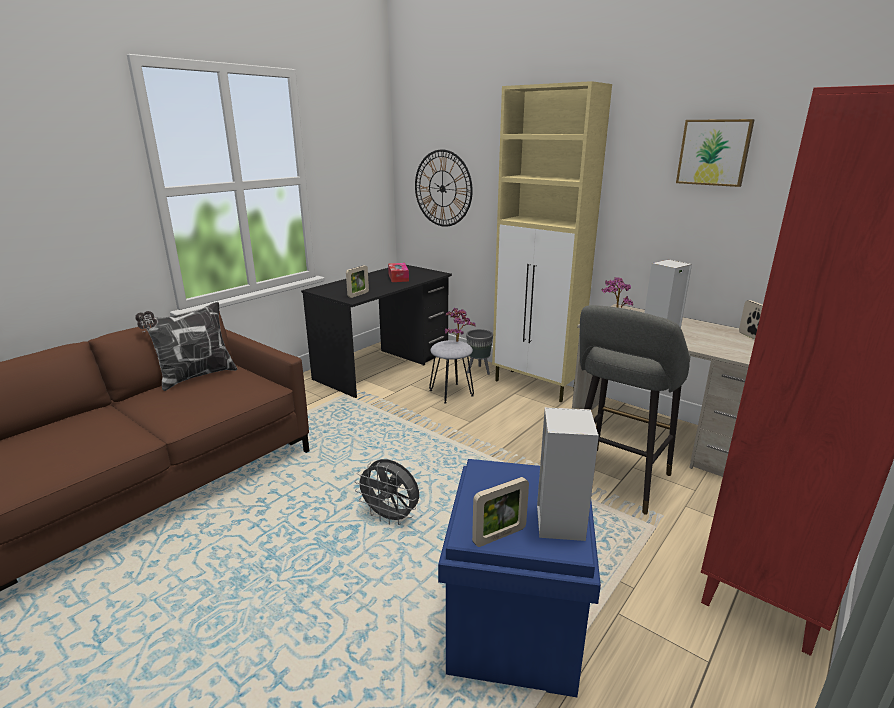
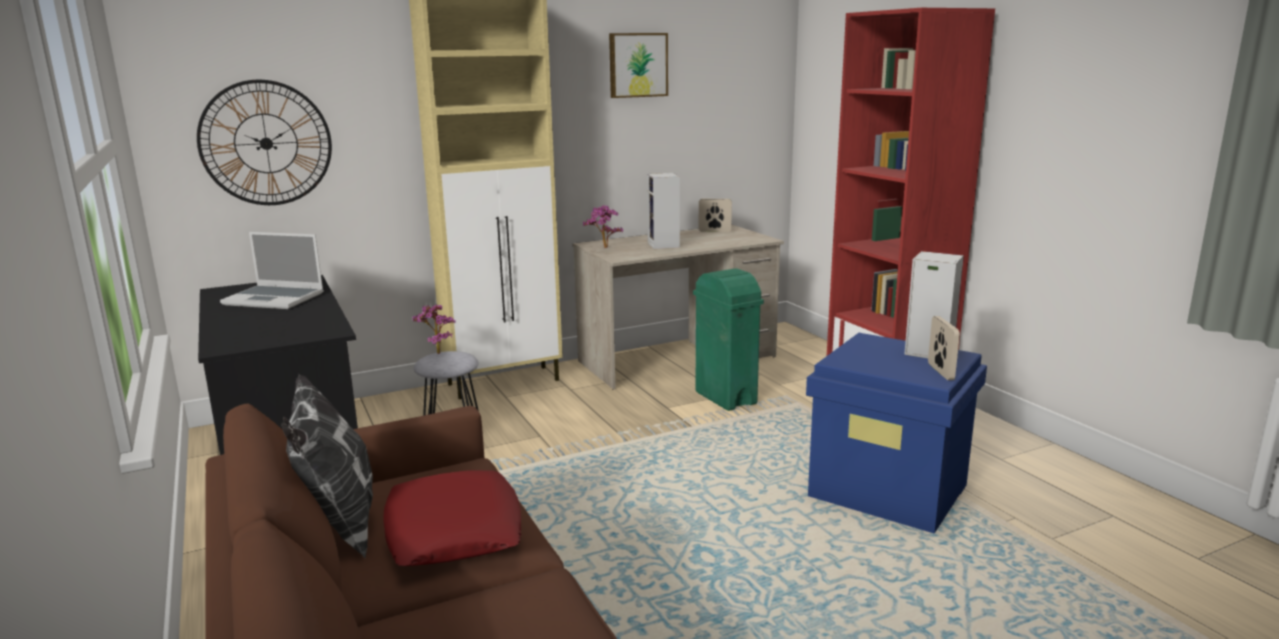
camera: 65 degrees left, 5 degrees down
(193, 402) = (453, 530): none -> red pillow
(358, 294) = (314, 327): picture frame -> none
(390, 517) = (695, 523): grey fan -> none
(398, 277) = (275, 299): tissue box -> laptop
(479, 371) = (418, 402): grey planter -> none
(616, 482) = (725, 398): grey stool -> green trash can

